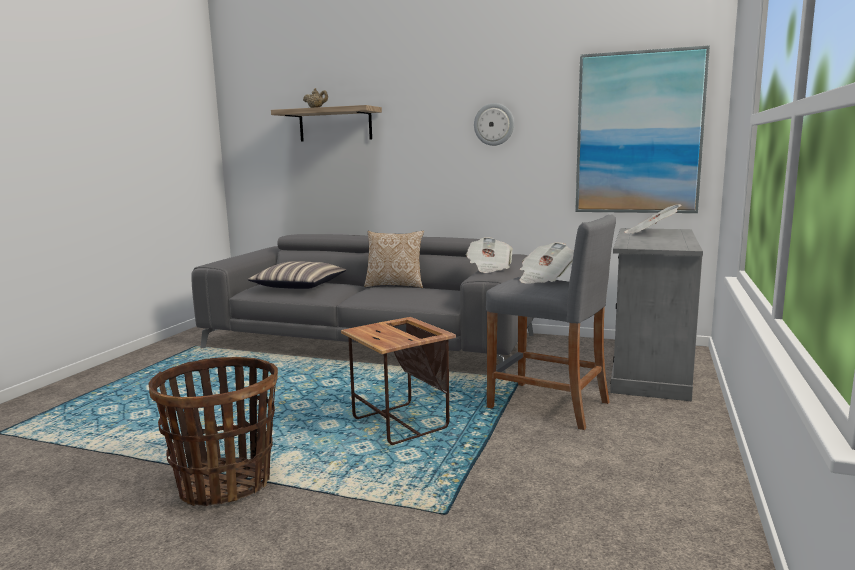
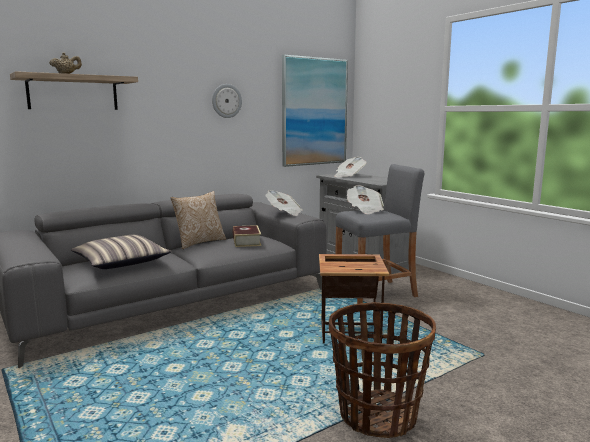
camera: 55 degrees left, 0 degrees up
(426, 293) = (246, 241): none -> book

